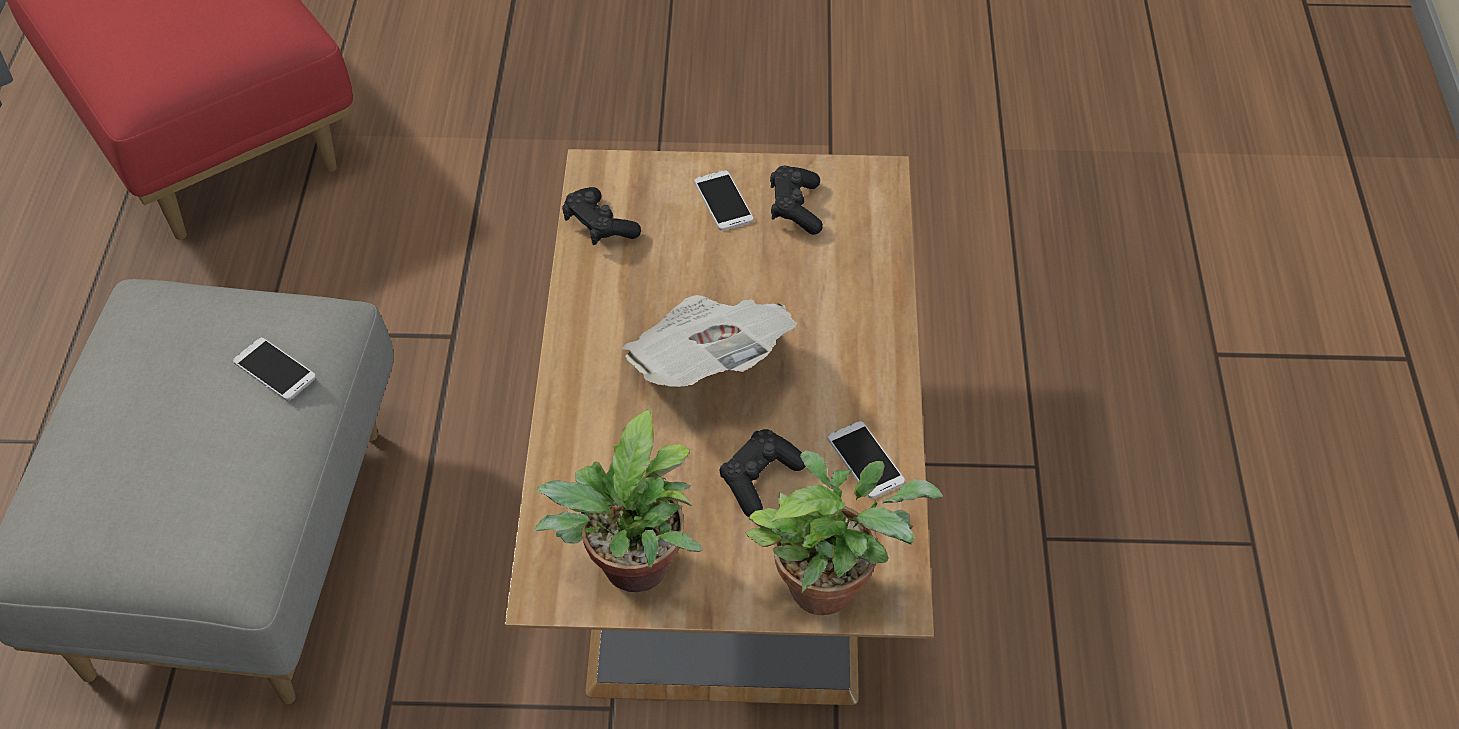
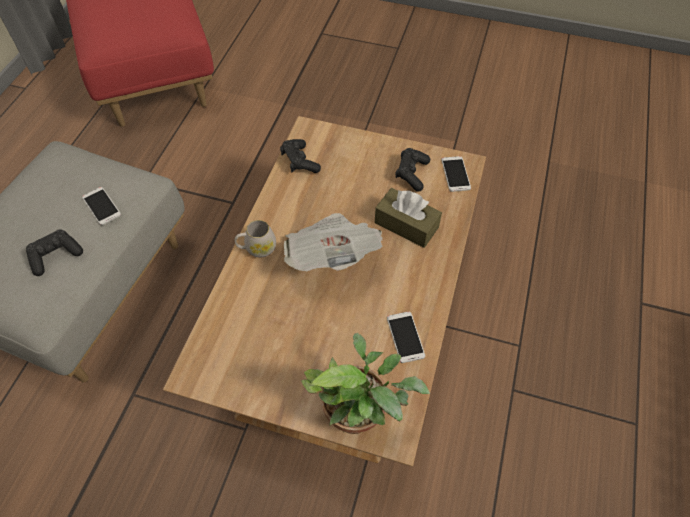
camera: 15 degrees right, 5 degrees up
(578, 380) = (257, 248): none -> white mug
(631, 573) = (245, 375): potted plant -> none
(723, 201) = (372, 161): phone -> phone (455, 174)
(759, 479) = (338, 334): black game controller -> black game controller (56, 256)
(813, 291) = (406, 225): none -> brown tissue box

